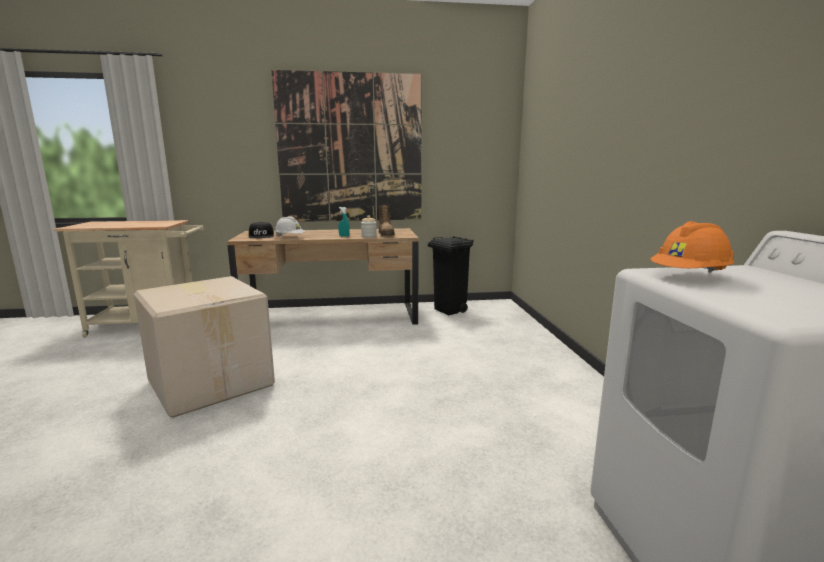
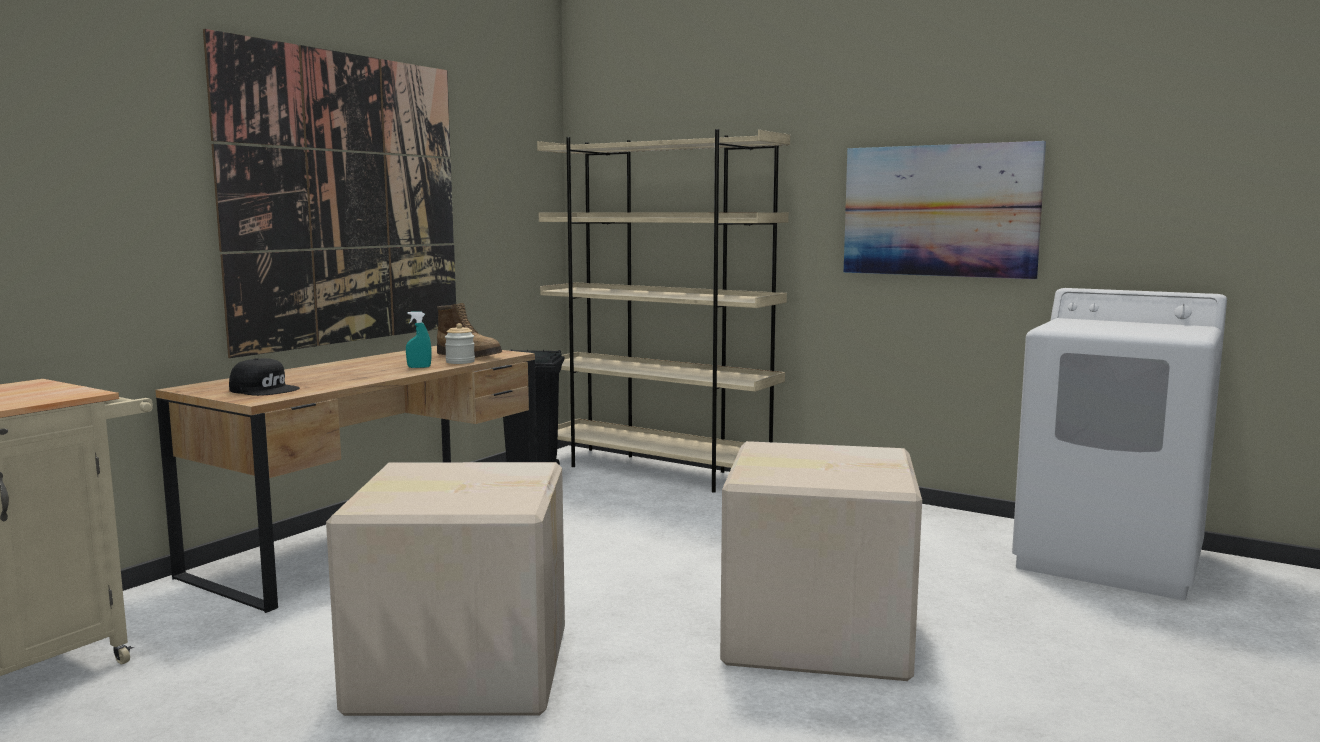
camera: 50 degrees left, 5 degrees down
(289, 237) = (339, 383): white hard hat -> none
(343, 455) = (814, 633): none -> cardboard box
(519, 326) = (659, 471): none -> beige bookcase
(689, 276) = (1078, 327): orange hard hat -> none
(692, 141) = (939, 211): none -> picture

